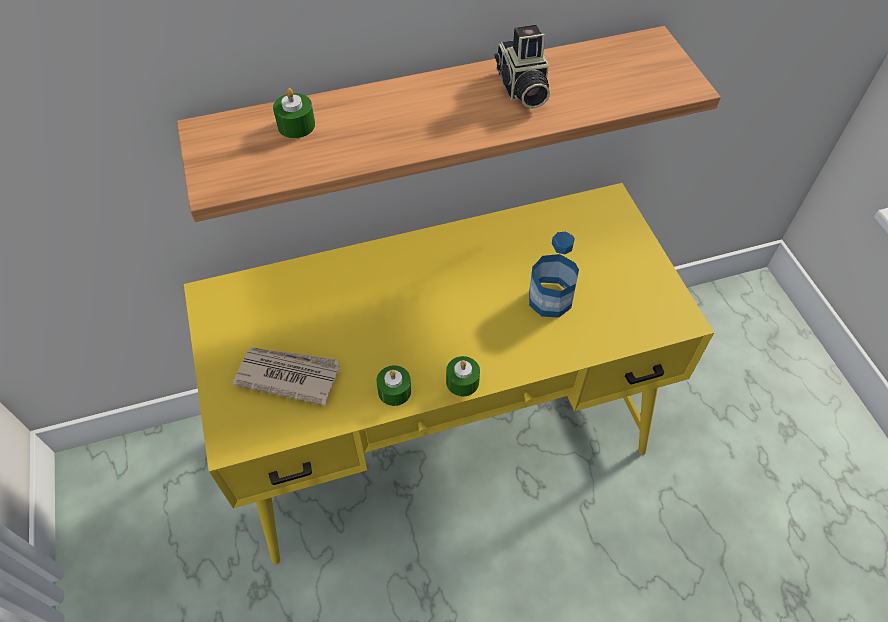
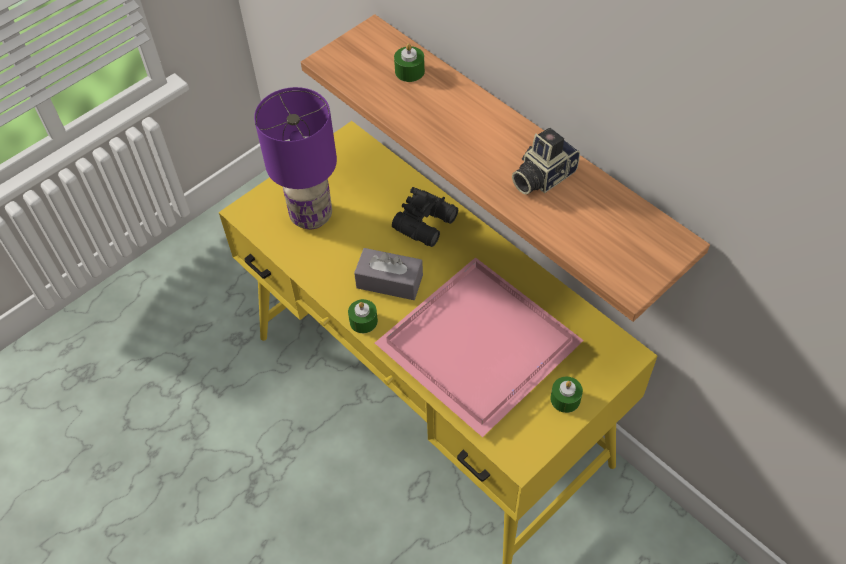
camera: 65 degrees right, 0 degrees up
(287, 375) = (310, 215): newspaper -> purple table lamp
(374, 276) = (427, 223): none -> black binoculars
(394, 391) = (332, 283): green candle -> green candle (565, 399)
(426, 338) = (389, 281): none -> grey tissue box
(550, 299) = (478, 349): bottle -> pink tray

